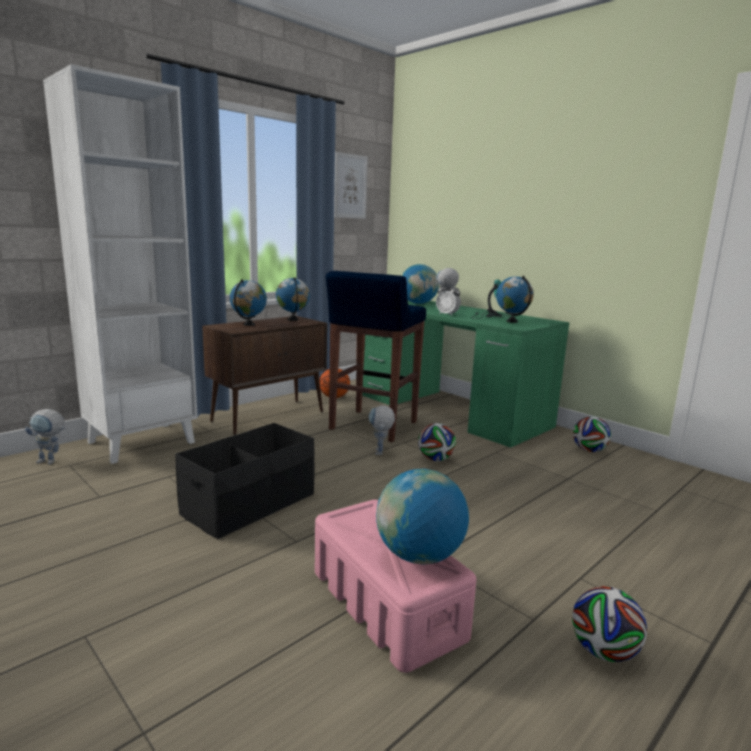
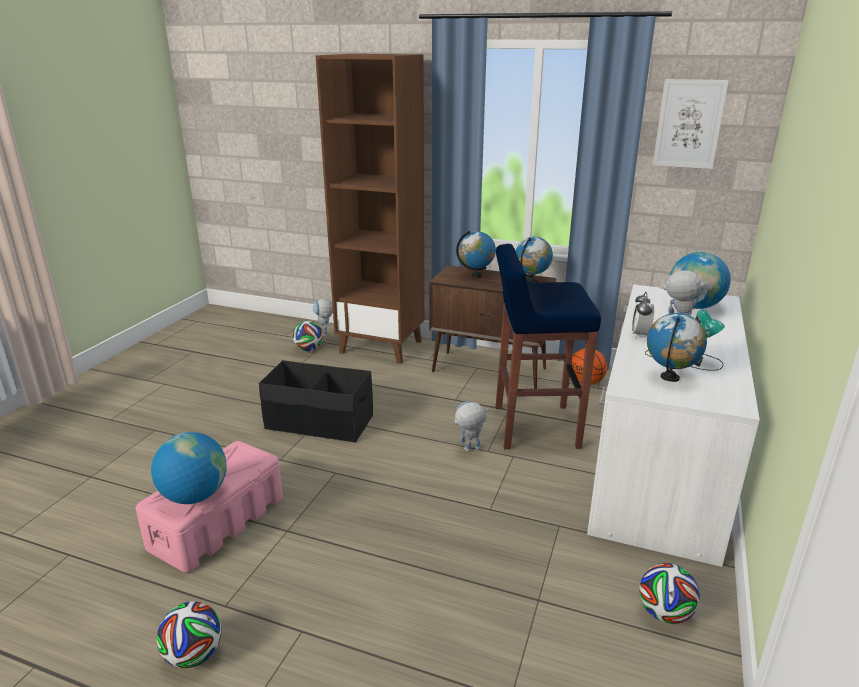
camera: 65 degrees right, 10 degrees up
(142, 442) = (382, 346): white bookcase -> brown bookcase
(435, 459) = (490, 486): football -> football (309, 349)
(451, 410) = (658, 463): green desk -> white desk

